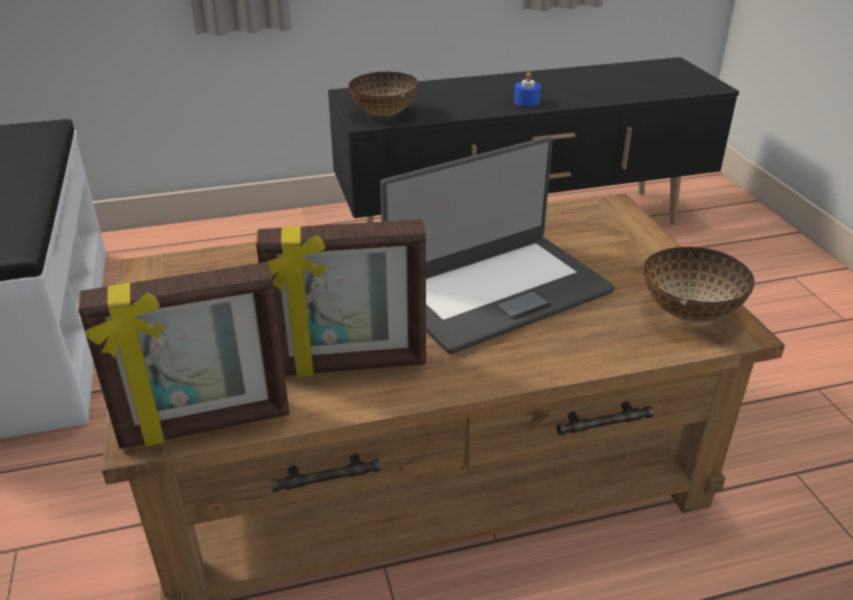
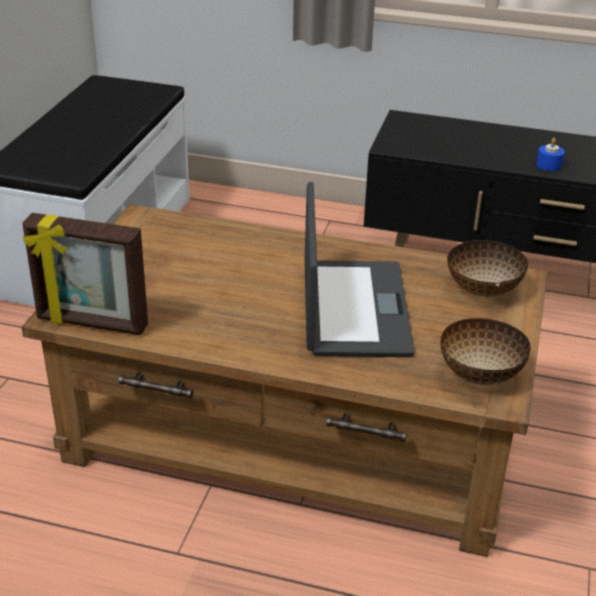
camera: 30 degrees right, 0 degrees up
(350, 365) = (204, 321): picture frame -> none
(383, 113) = (411, 143): bowl -> bowl (482, 290)
(496, 290) = (352, 308): laptop -> laptop turned 90 degrees counterclockwise

